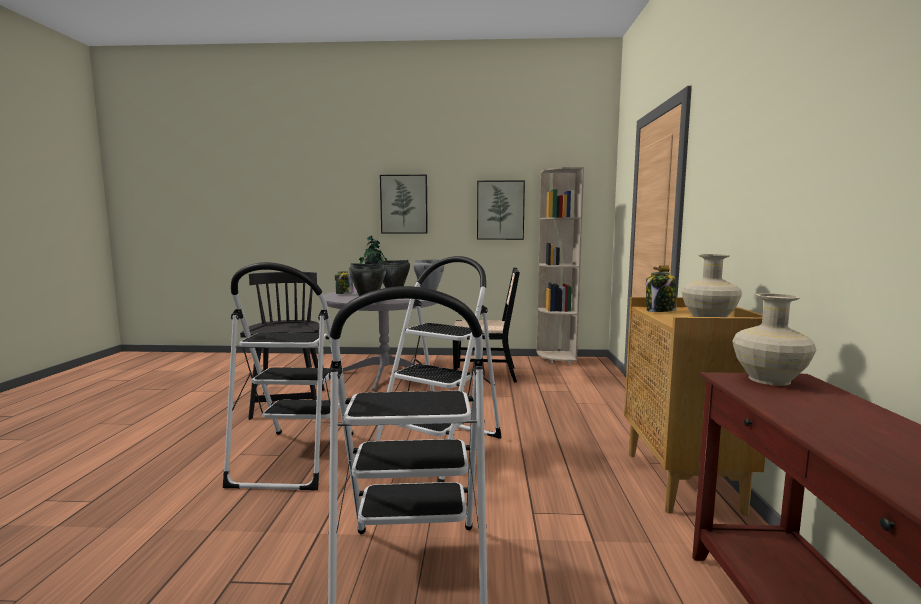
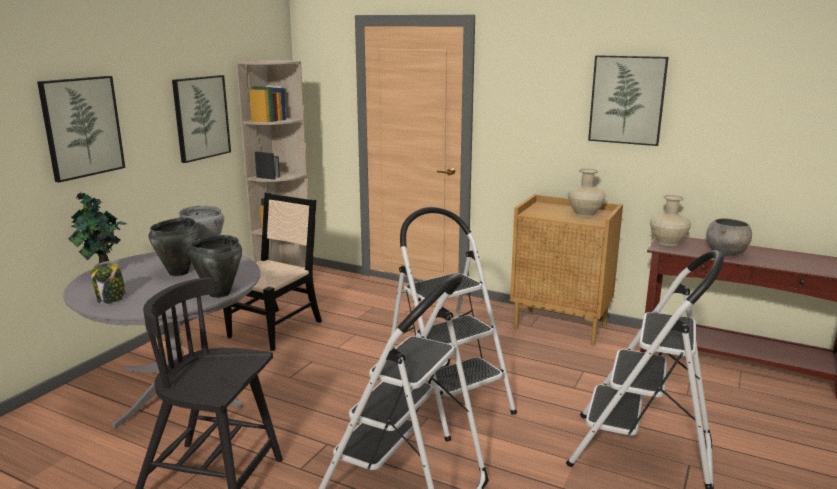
camera: 65 degrees left, 10 degrees up
(660, 311) = (543, 214): jar -> none
(793, 146) = (627, 100): none -> picture
(822, 417) = (726, 253): none -> grey bowl

